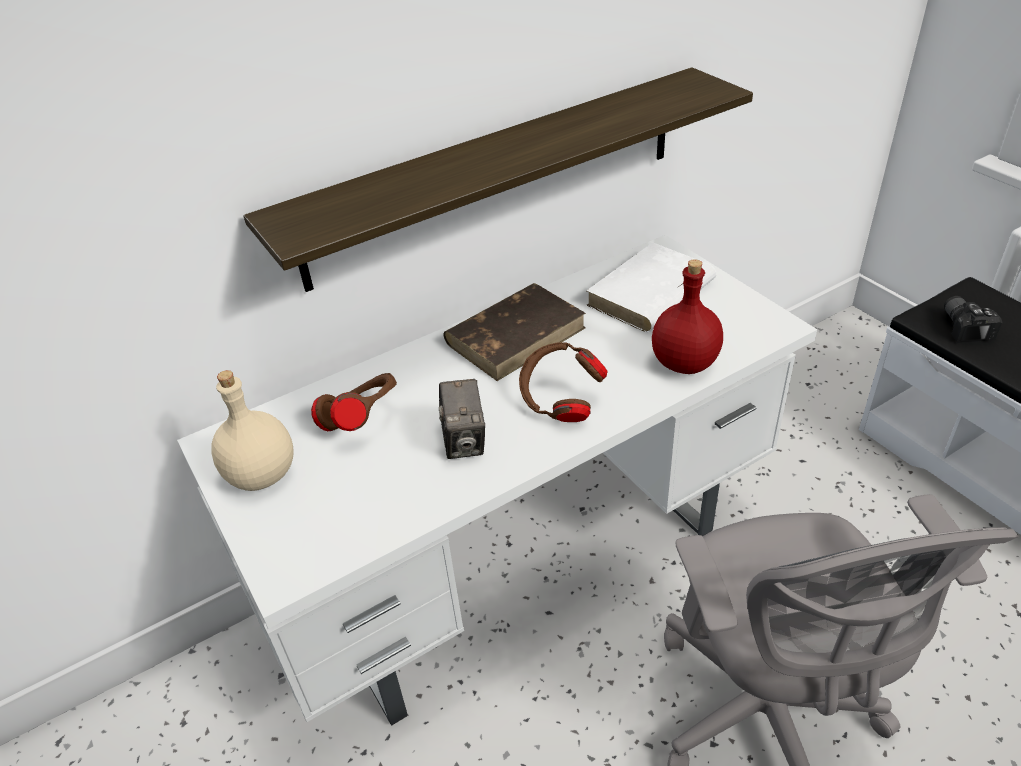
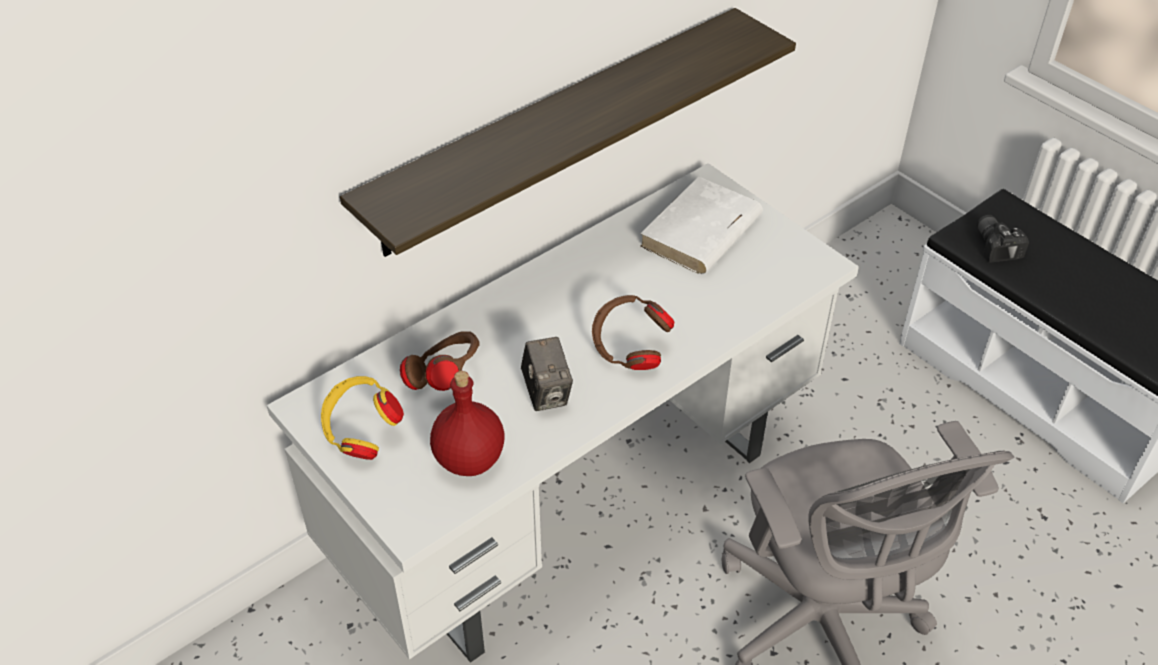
camera: 10 degrees left, 5 degrees up
(261, 474) = (361, 434): beige bottle -> yellow headphones
(516, 335) = (576, 281): brown book -> none
(685, 364) = (740, 306): red bottle -> red bottle (470, 460)

